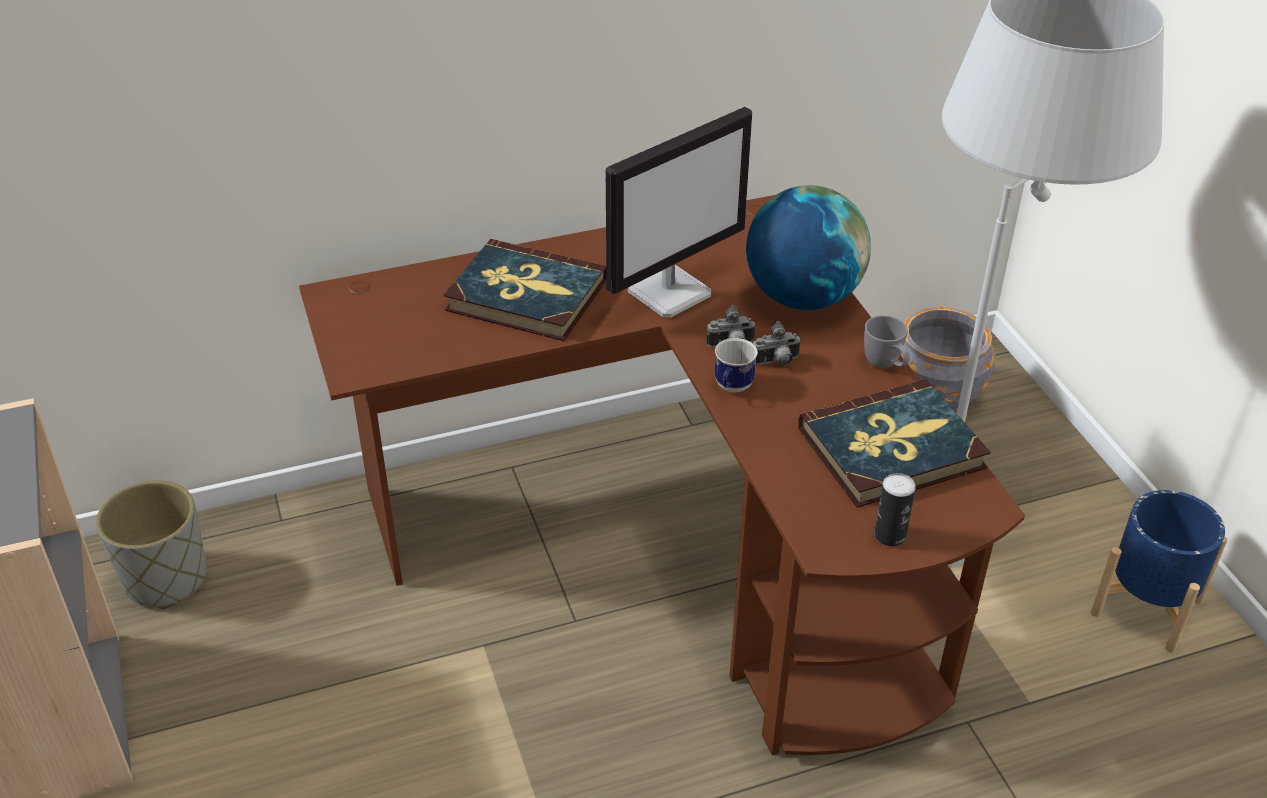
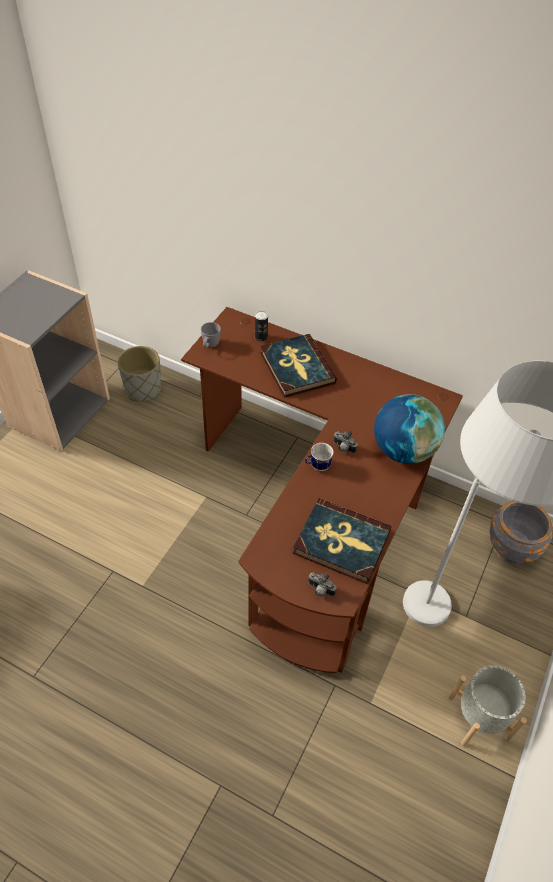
camera: 45 degrees right, 10 degrees up
(670, 292) = (352, 407): monitor -> none
(776, 362) = (350, 469): camera -> camera (320, 590)
(886, 366) = (393, 507): grey mug -> grey mug (210, 346)
(890, 535) = (288, 575): can -> can (261, 337)
(1146, 606) = (479, 717): blue planter -> grey planter

